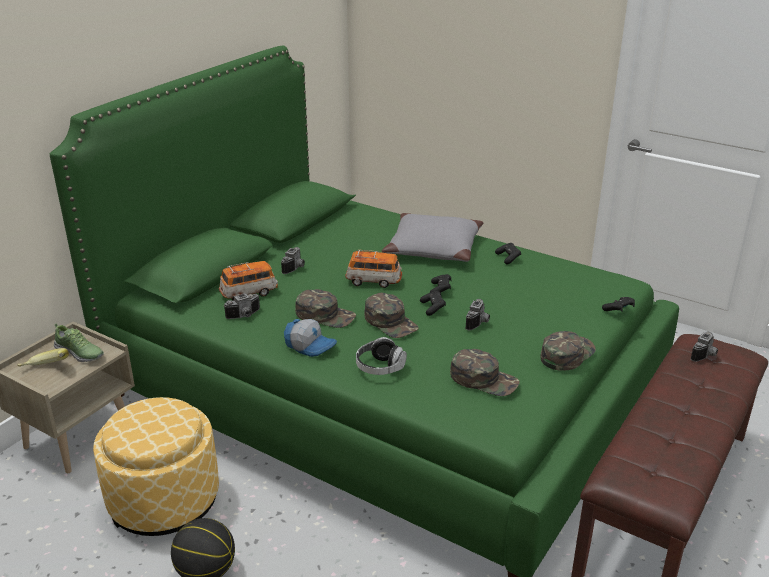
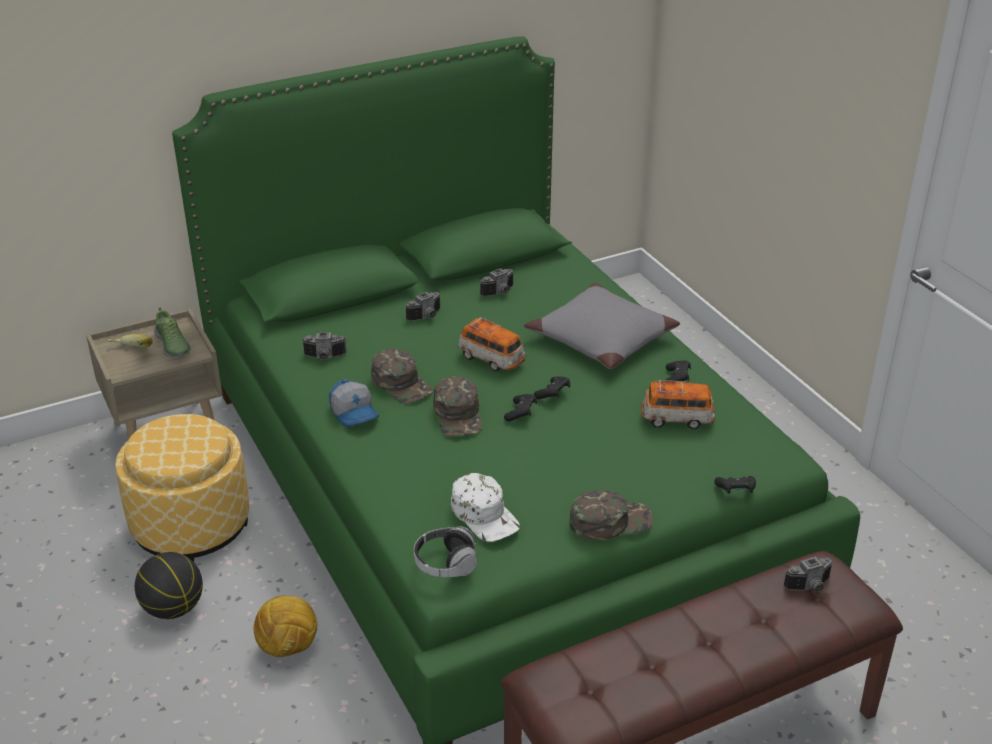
camera: 30 degrees right, 5 degrees up
(249, 293) = (352, 332): toy car -> toy car (677, 419)
(332, 560) = (289, 648): none -> football
(380, 368) = (397, 462): headphones -> headphones (445, 564)
(479, 323) = (553, 448): camera -> camera (500, 292)
(484, 379) = (485, 515): green cap -> white cap

